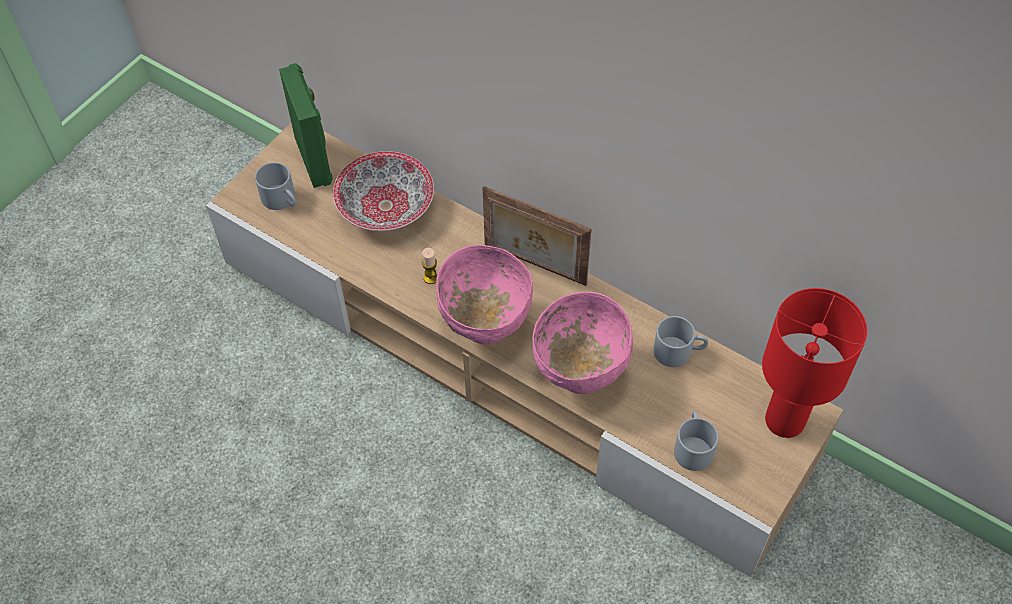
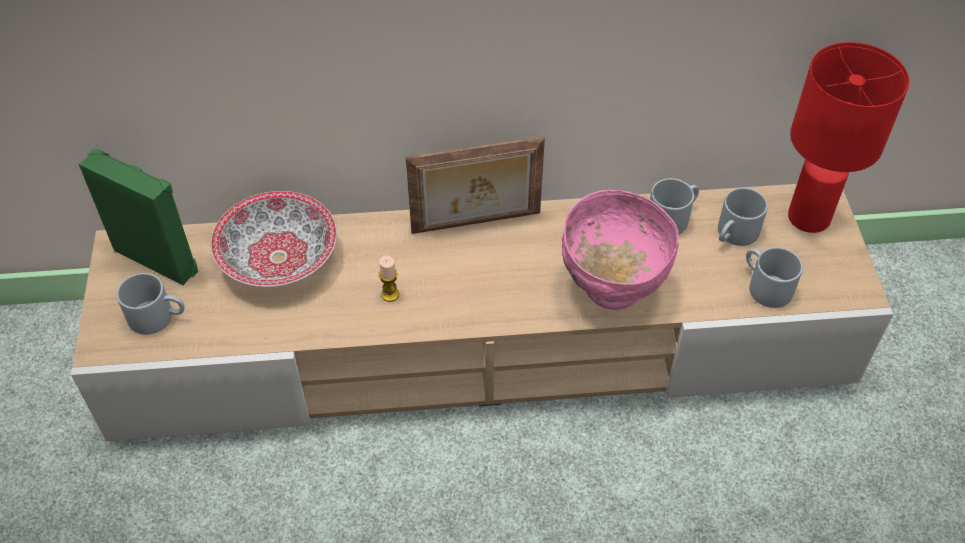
camera: 40 degrees left, 5 degrees down
(485, 325) = (485, 303): pink bowl -> none
(711, 395) = (734, 235): none -> grey mug

